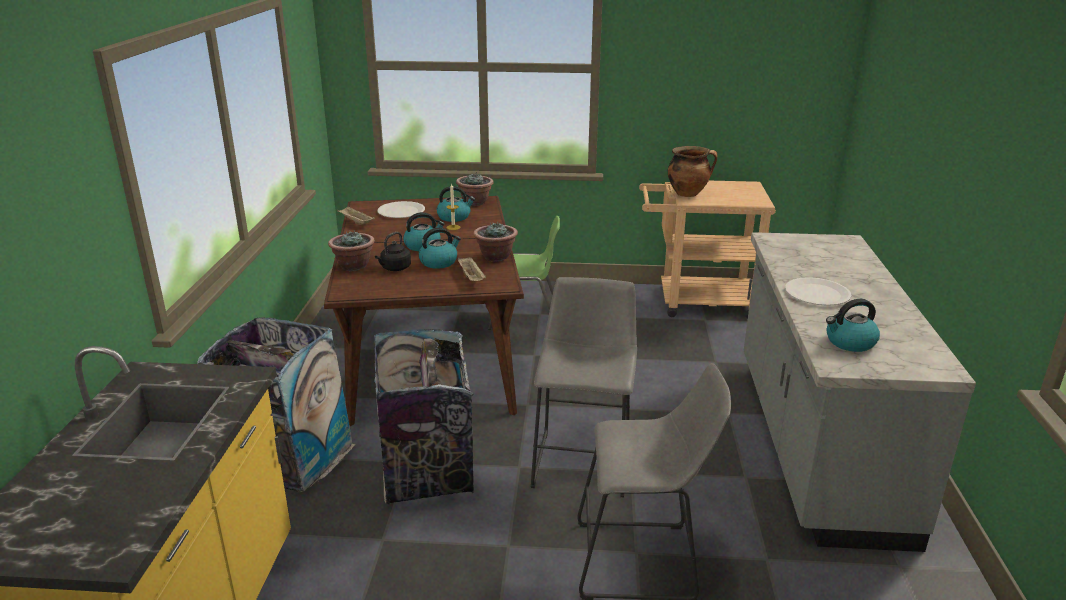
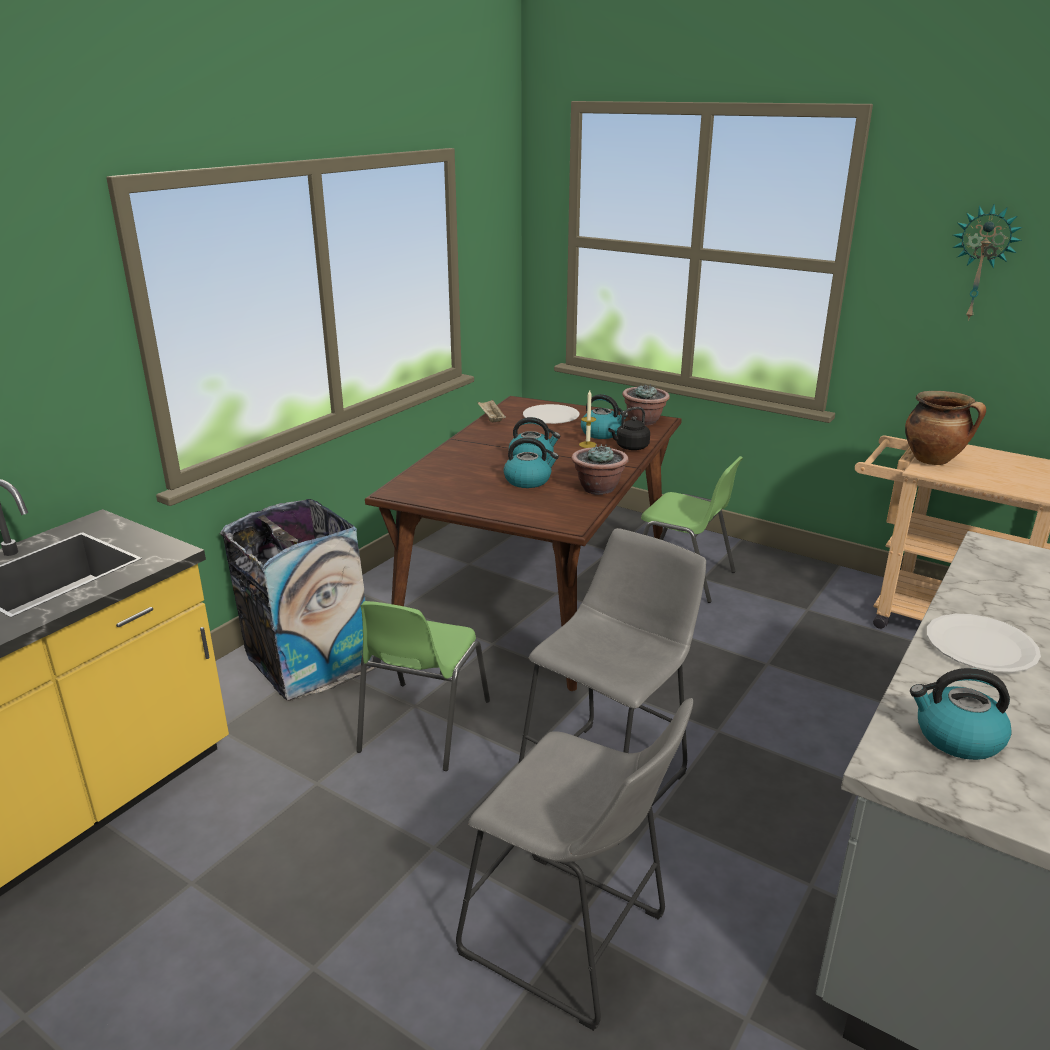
camera: 30 degrees right, 0 degrees up
(353, 266) = (436, 465): potted plant -> none
(394, 268) = (474, 477): black kettle -> black kettle (630, 447)
(428, 473) = (422, 726): trash can -> green chair
(472, 278) = (544, 507): beige tray -> none
(689, 57) = (981, 263): none -> wall clock

